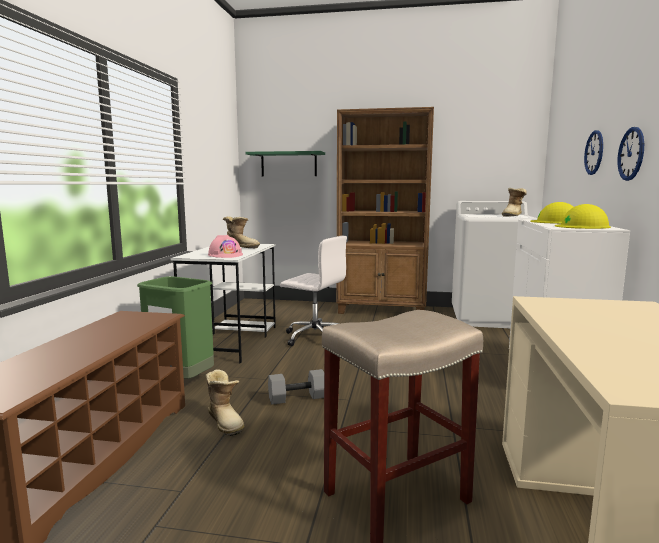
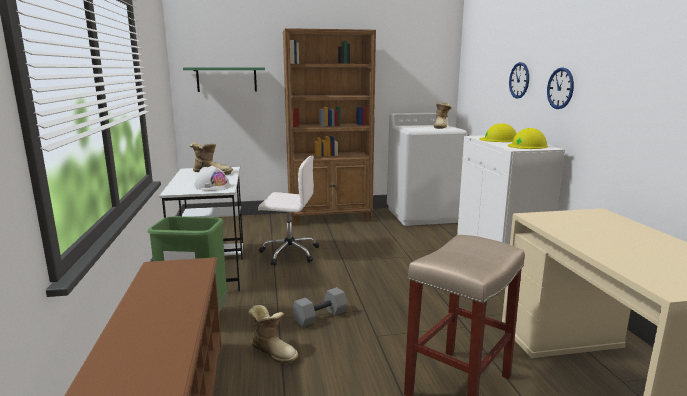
camera: 20 degrees left, 5 degrees up
(225, 255) = (212, 186): pink hard hat -> white hard hat

